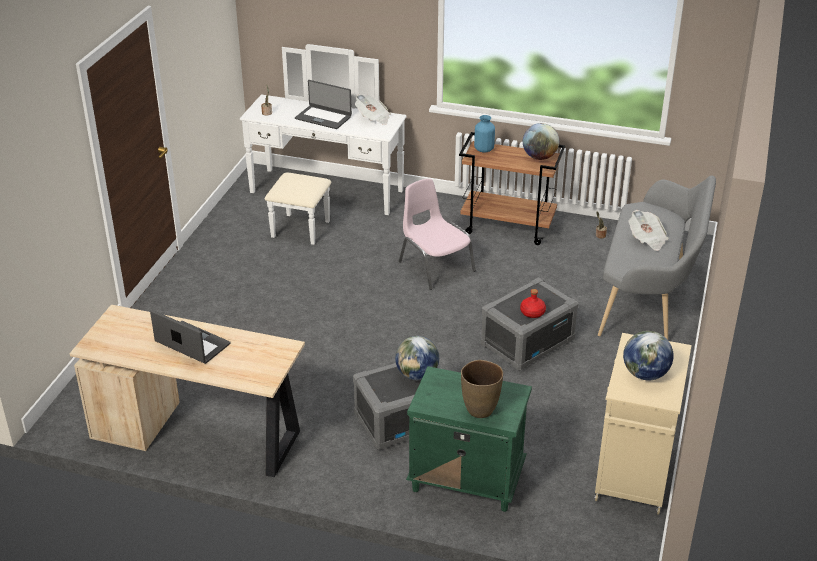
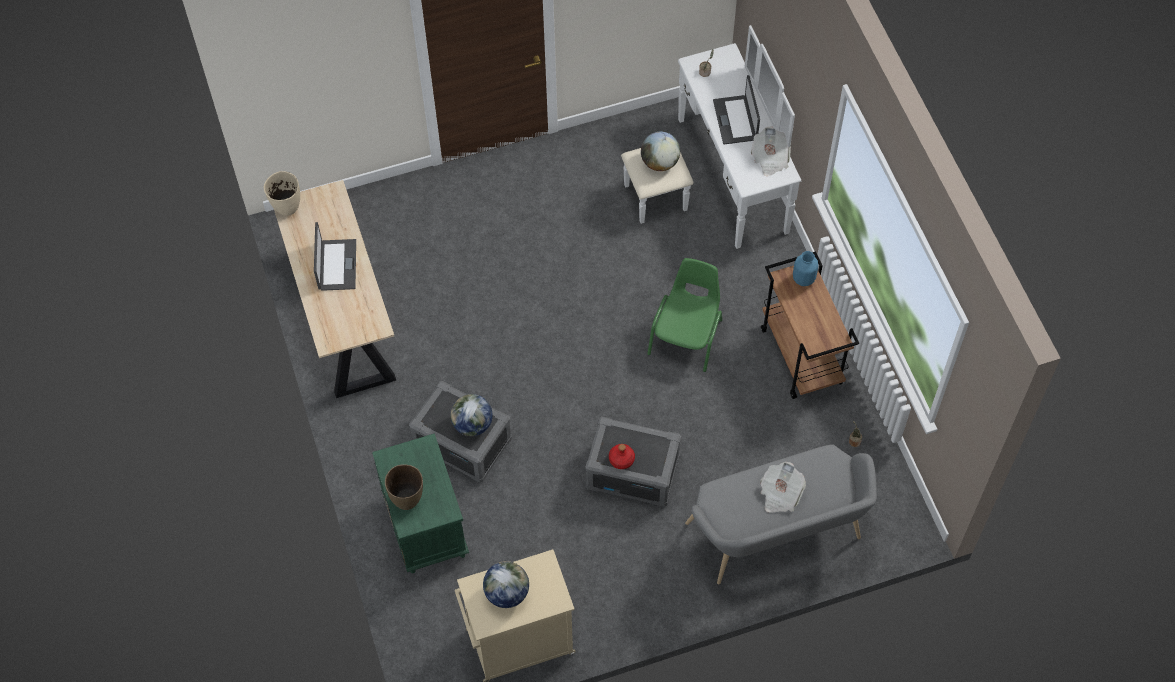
camera: 55 degrees right, 25 degrees up
(93, 347) = (287, 208): none -> beige vase
(435, 266) = (686, 336): pink chair -> green chair
(539, 157) = (829, 332): globe -> globe (660, 162)

